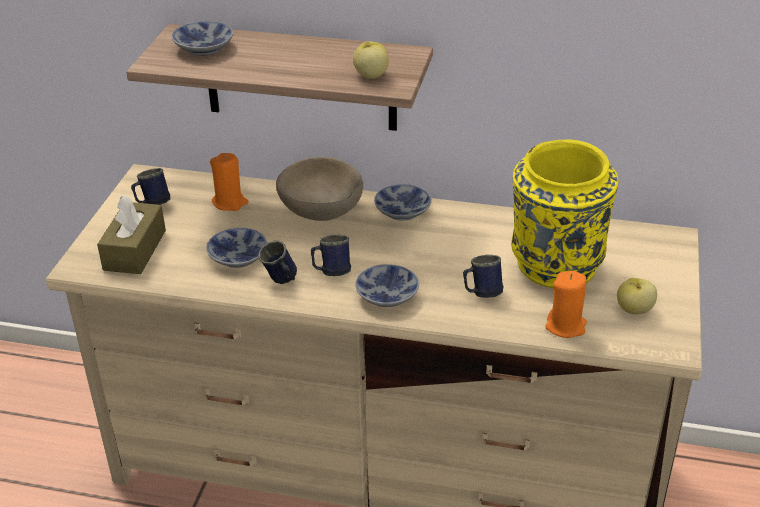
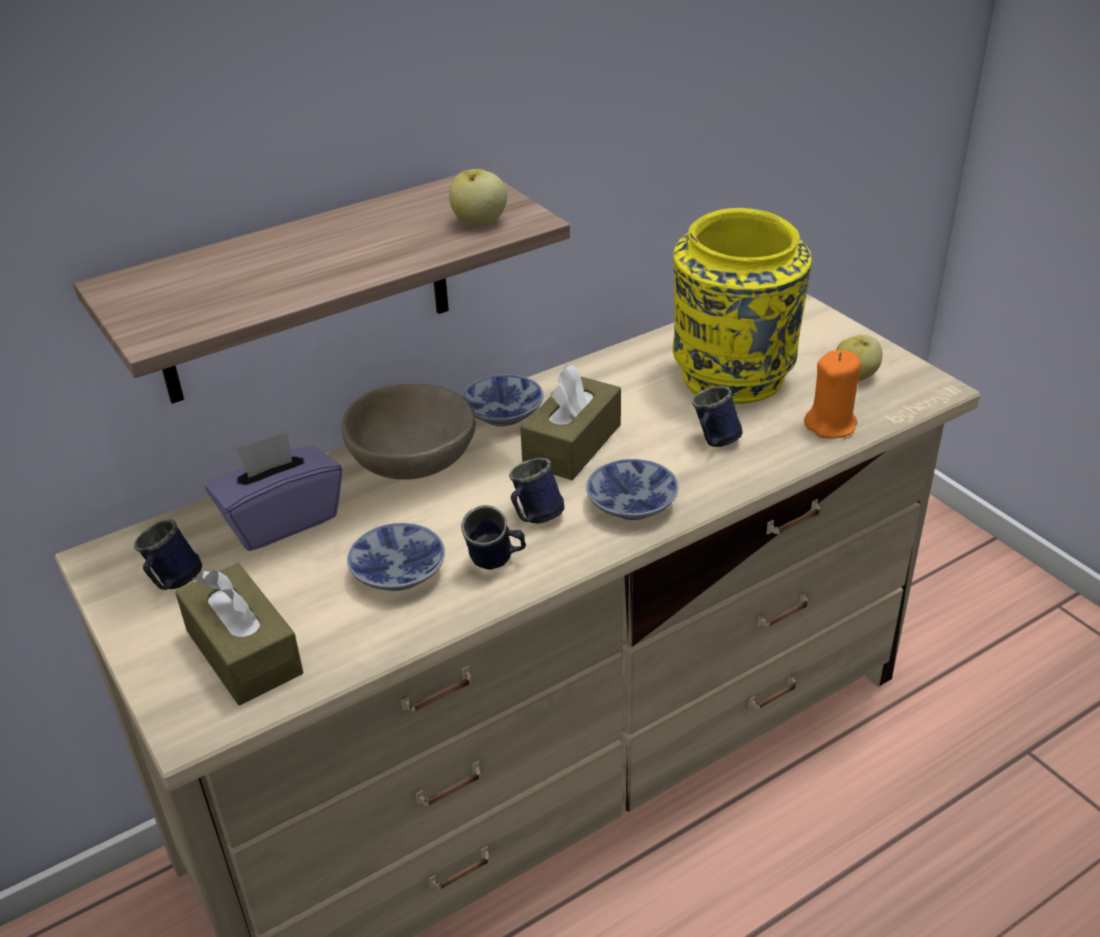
camera: 45 degrees left, 0 degrees up
(202, 48) = (193, 288): bowl -> none
(230, 202) = (281, 520): orange candle -> purple tissue box
(408, 248) = (572, 444): none -> brown tissue box

